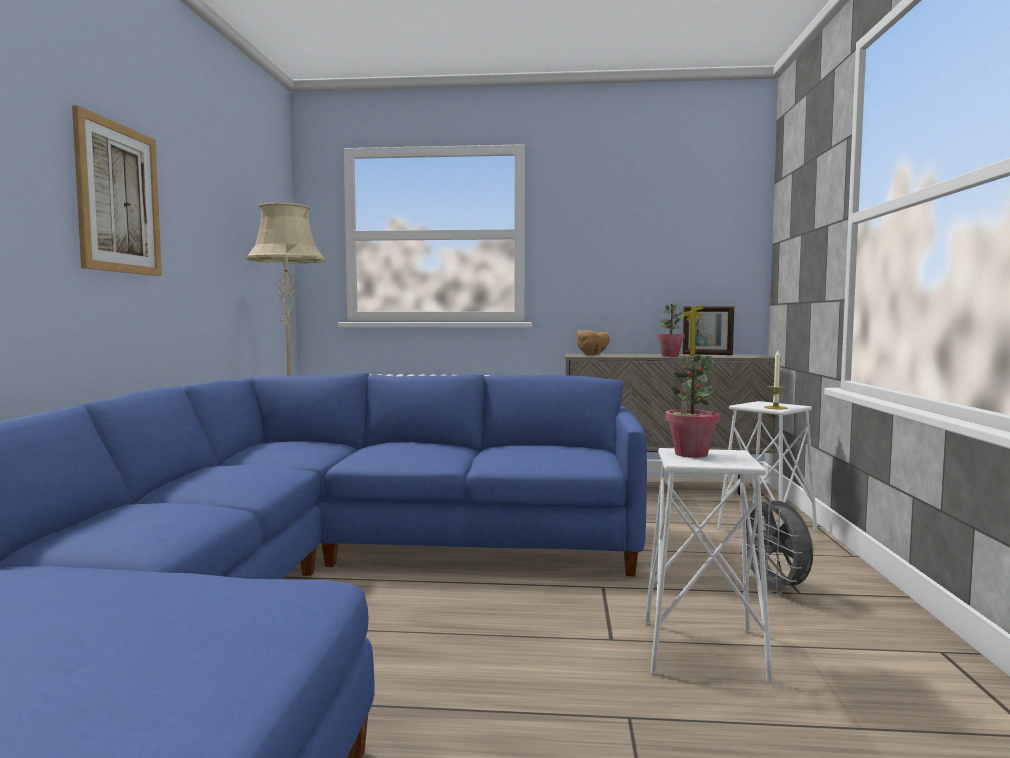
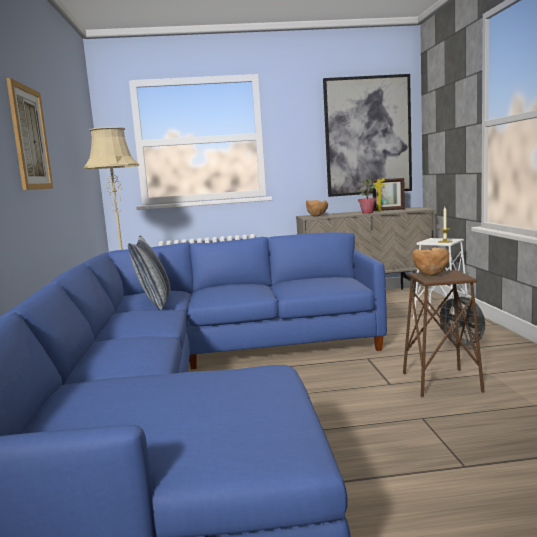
camera: 10 degrees left, 5 degrees up
(283, 456) = (155, 302): none -> pillow
(684, 241) = (367, 136): none -> picture
(690, 454) = (430, 275): potted plant -> brown bowl
(702, 650) = (441, 382): white stool -> brown stool

